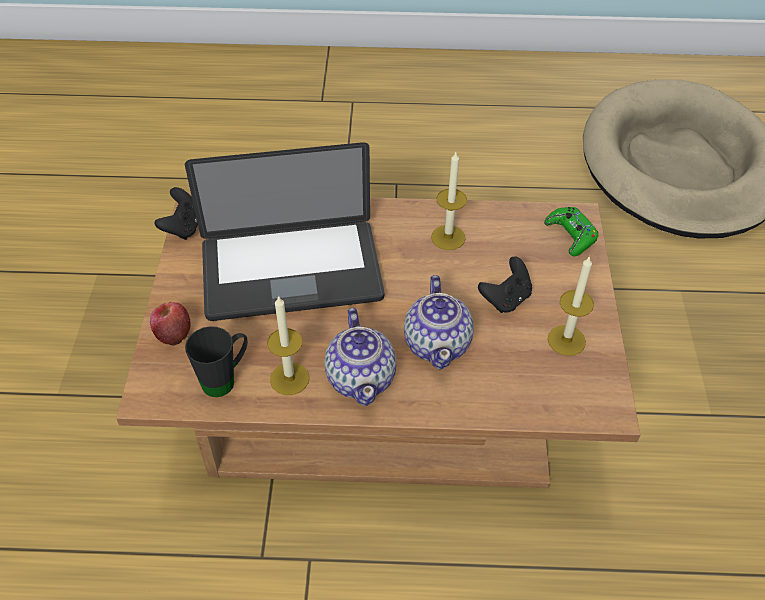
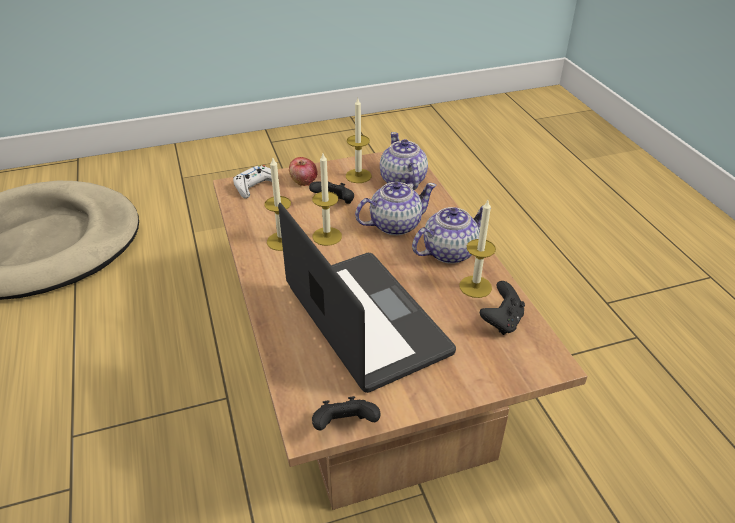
camera: 110 degrees left, 10 degrees down
(173, 333) = (482, 374): apple -> apple (303, 181)
(226, 379) = (501, 321): black mug -> black game controller
(441, 276) = (327, 236): none -> candle
(537, 385) = (402, 181): none -> teapot
(571, 235) = (255, 186): green game controller -> white game controller

